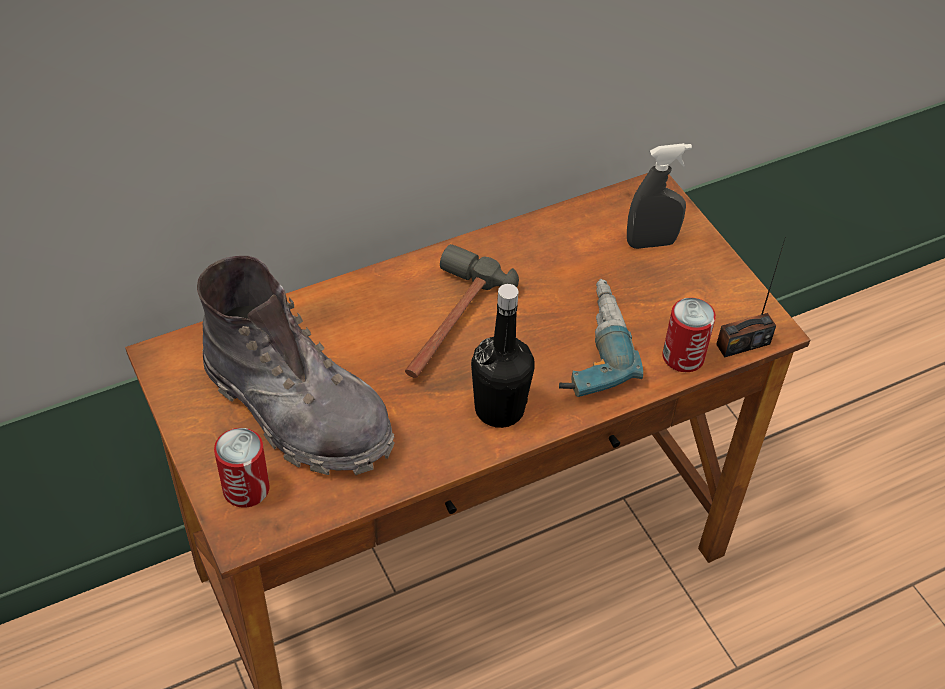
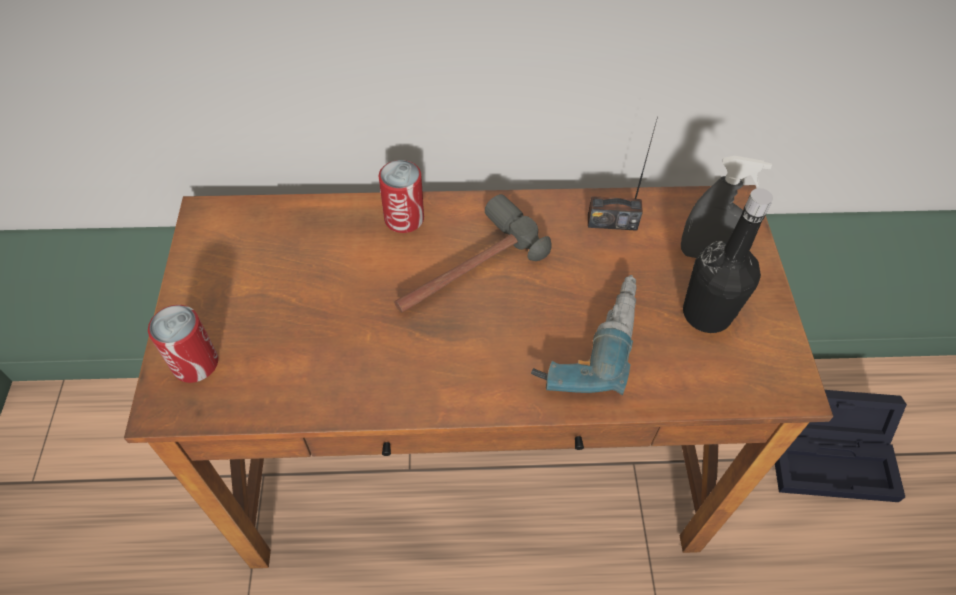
camera: 25 degrees right, 5 degrees up
(297, 410) = (284, 304): grey boot -> none
(499, 409) = (467, 372): black bottle -> black bottle (706, 314)
(683, 357) = (681, 385): can -> can (404, 218)
(743, 344) = (753, 394): radio -> radio (612, 222)
(807, 417) = (833, 453): none -> black storage box

